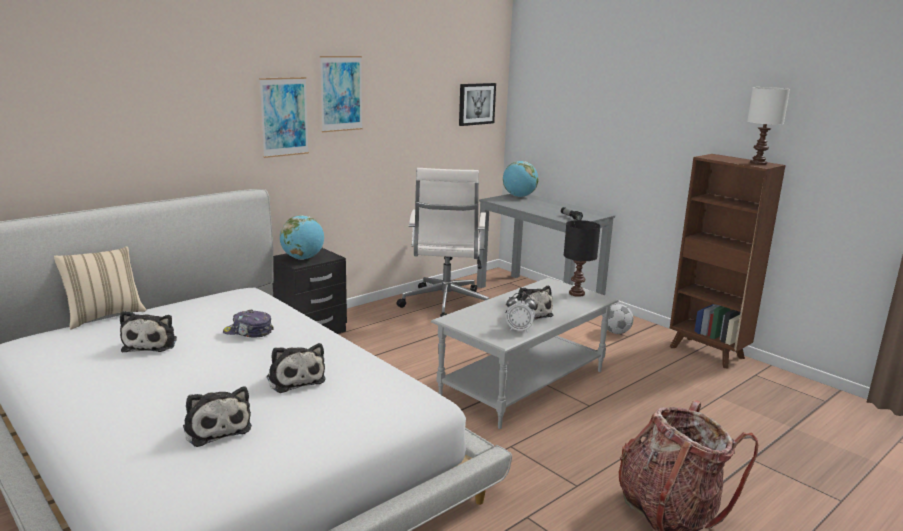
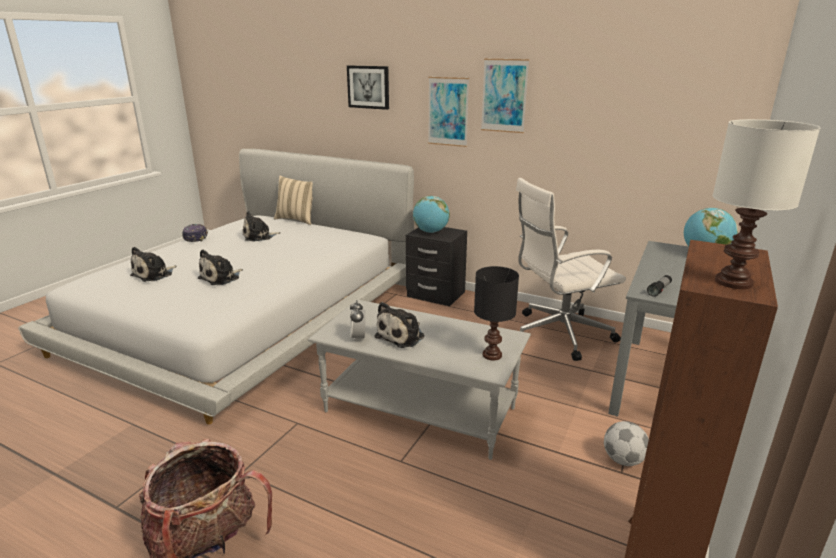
camera: 70 degrees right, 5 degrees up
(248, 332) = (288, 251): cap -> cap (196, 237)
(476, 104) = (698, 125): picture -> picture (368, 87)

